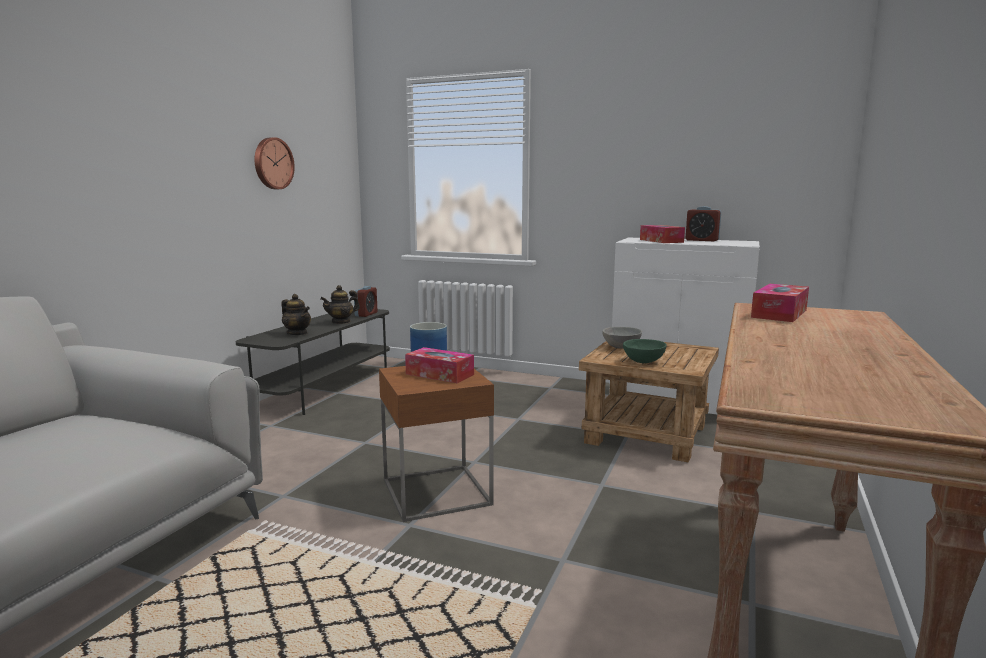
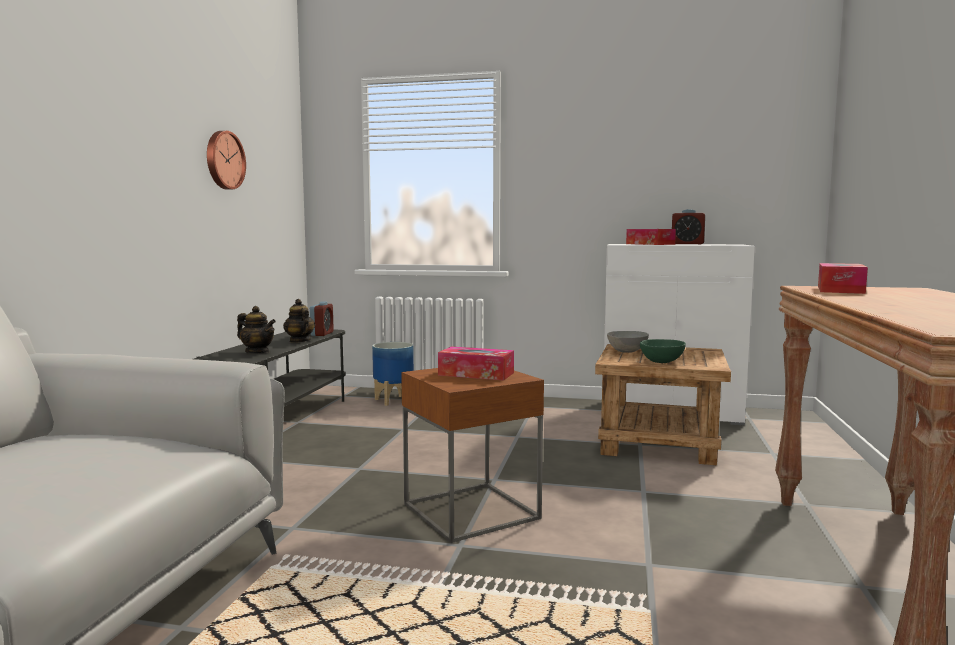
camera: 10 degrees left, 5 degrees down
(341, 322) = (299, 341): teapot -> teapot turned 105 degrees clockwise

